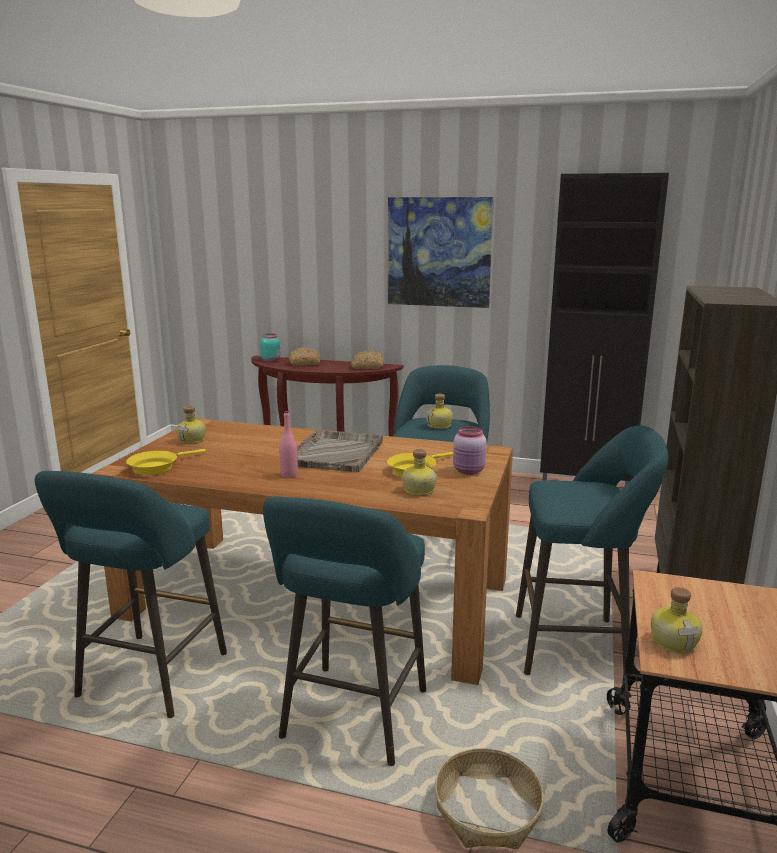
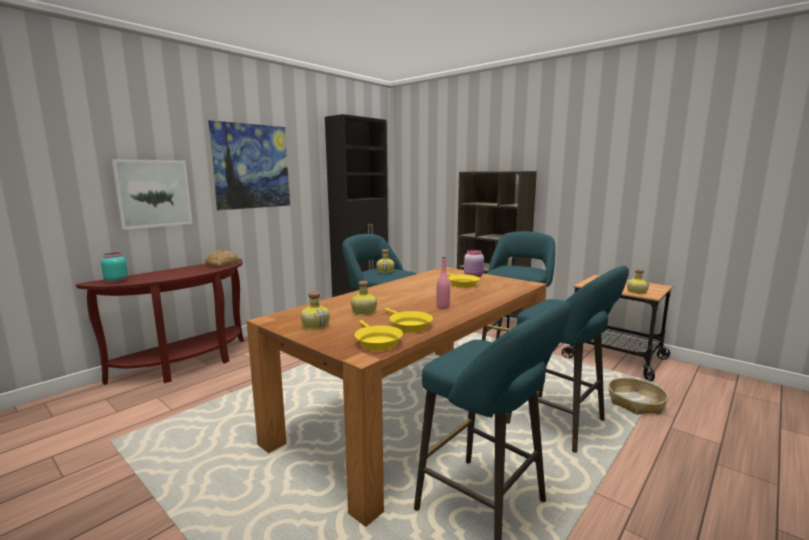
camera: 65 degrees left, 5 degrees down
(211, 470) = (408, 325): none -> yellow frying pan
(305, 363) = (160, 274): bread -> none
(325, 279) = (153, 193): none -> picture
(336, 452) = (410, 293): grey tray -> none
(418, 490) = (495, 287): bottle -> bottle (363, 312)

